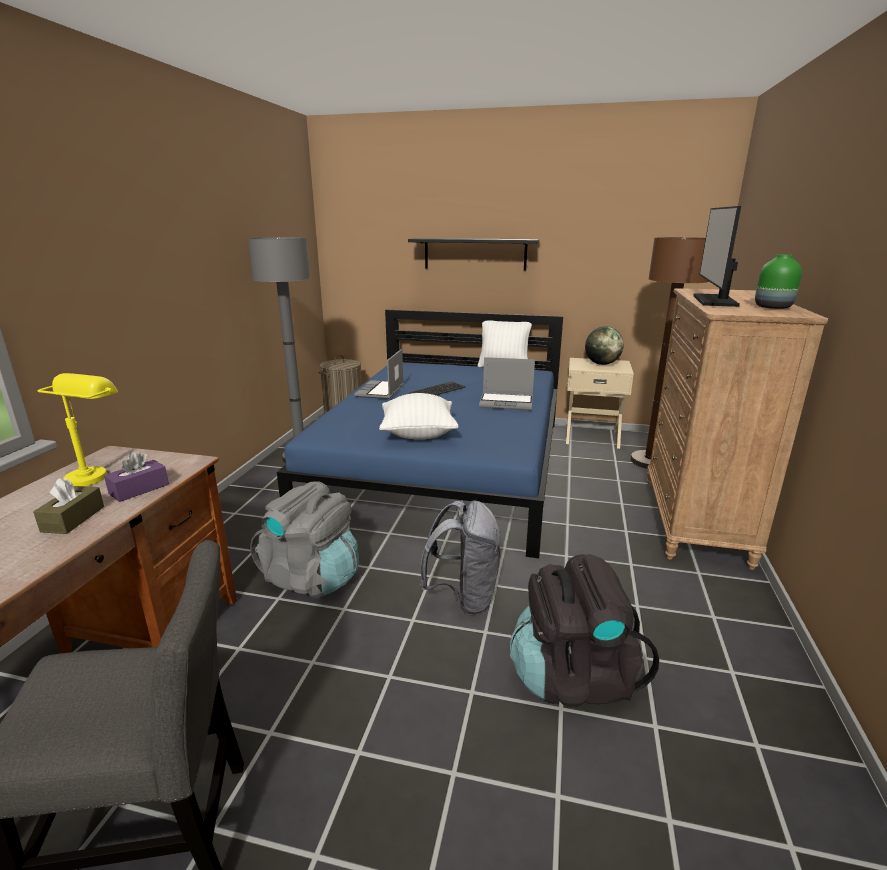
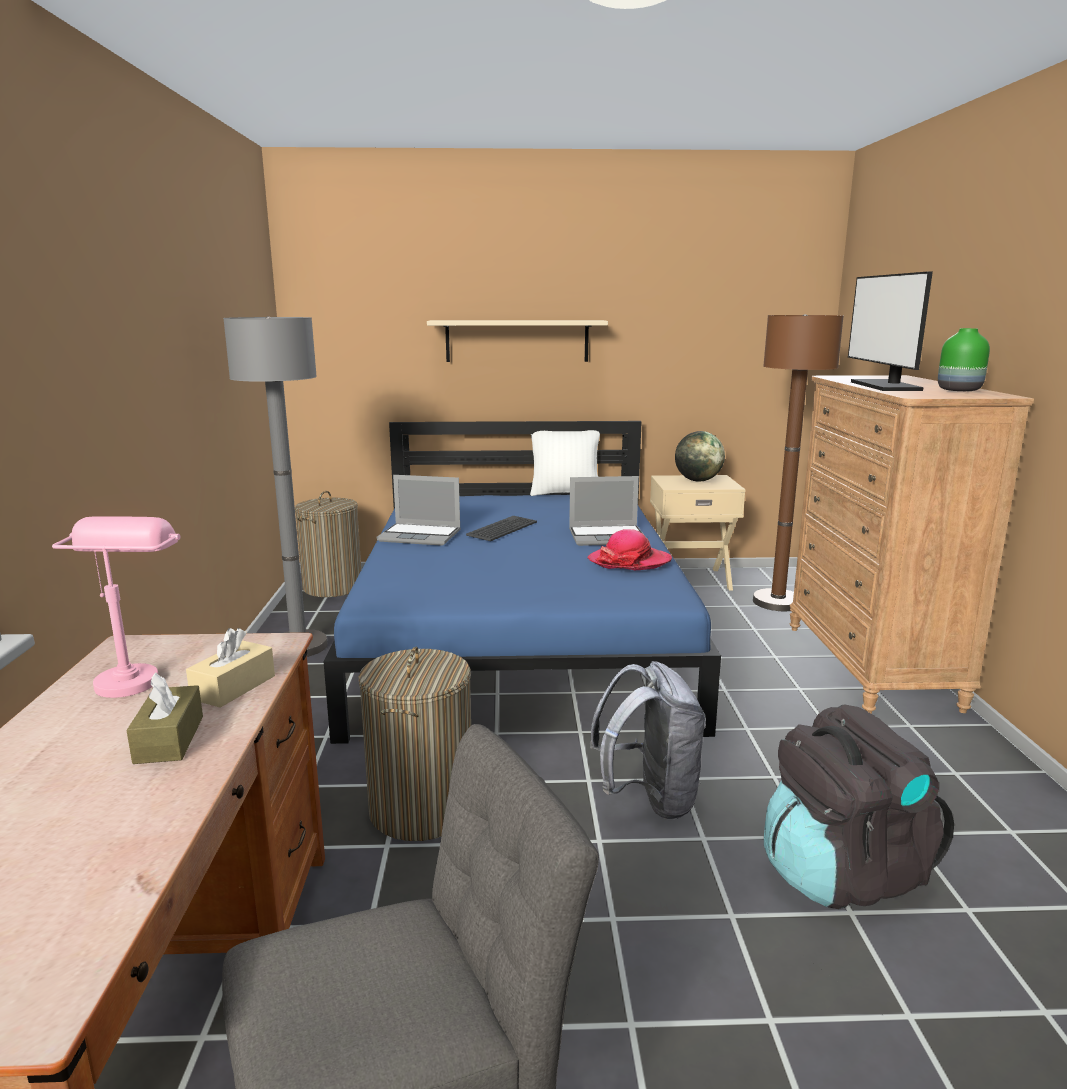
camera: 15 degrees left, 5 degrees down
(96, 473) = (135, 674): yellow table lamp -> pink table lamp
(139, 489) = (233, 687): purple tissue box -> beige tissue box
(312, 577) = (421, 809): grey backpack -> laundry basket
(380, 391) = (421, 536): laptop -> laptop turned 75 degrees counterclockwise
(418, 434) = (522, 586): white pillow -> none
(475, 254) = (517, 341): black shelf -> beige shelf
(507, 423) = (629, 561): none -> hat

